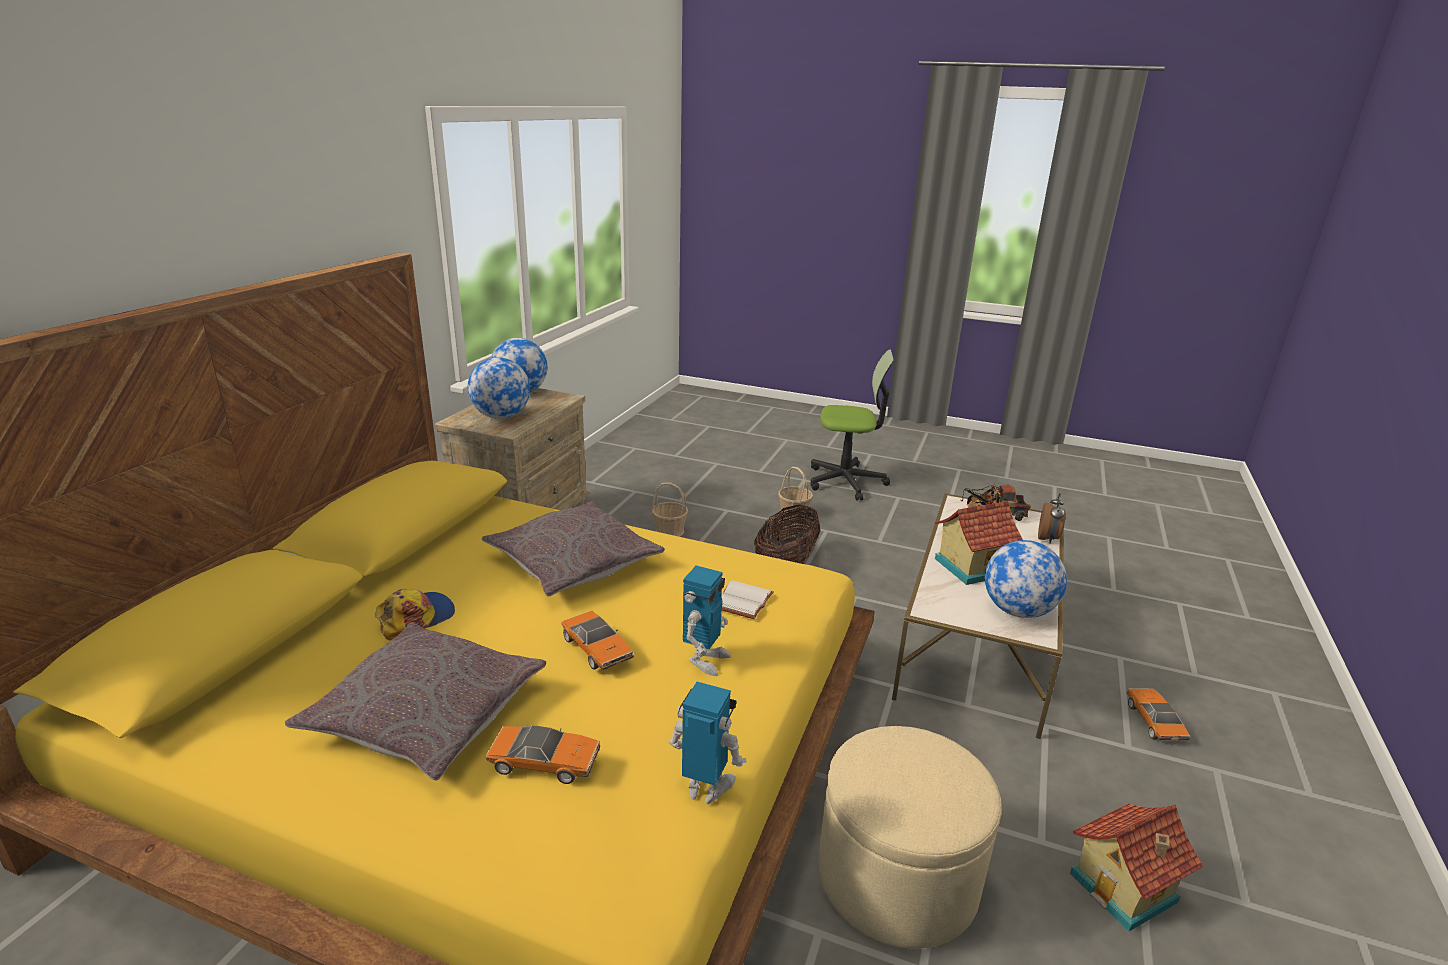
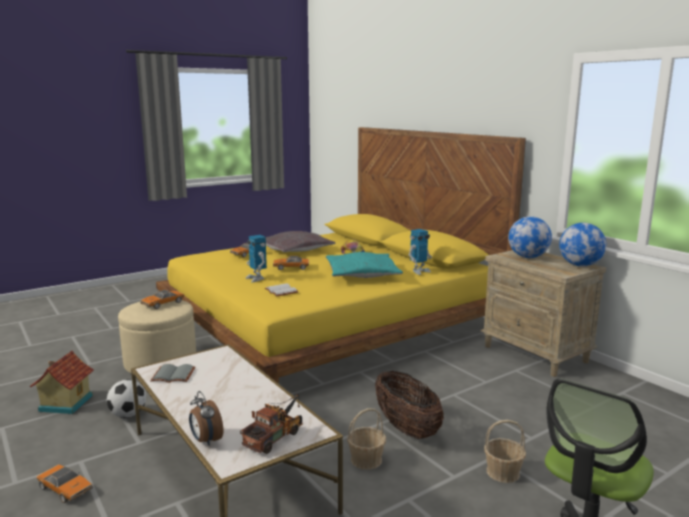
camera: 125 degrees right, 10 degrees down
(573, 562) = (362, 274): grey pillow -> turquoise pillow
(669, 531) = (503, 400): basket -> basket (366, 460)
(706, 788) = (203, 267): toy robot -> toy robot (419, 271)
(891, 780) = (162, 304): none -> toy car
(969, 566) = (233, 384): toy house -> none
(1017, 611) = (174, 374): globe -> grey book
(1034, 782) = (128, 414): none -> football

